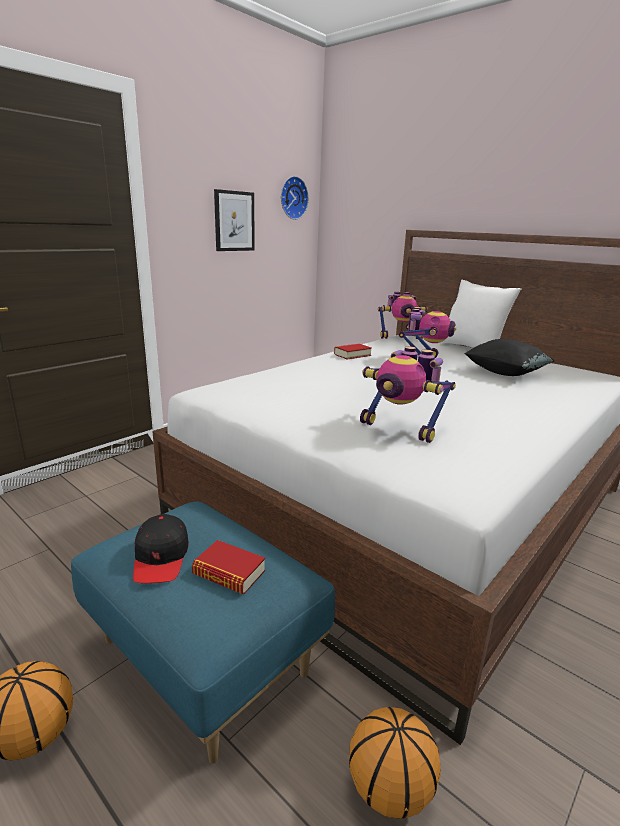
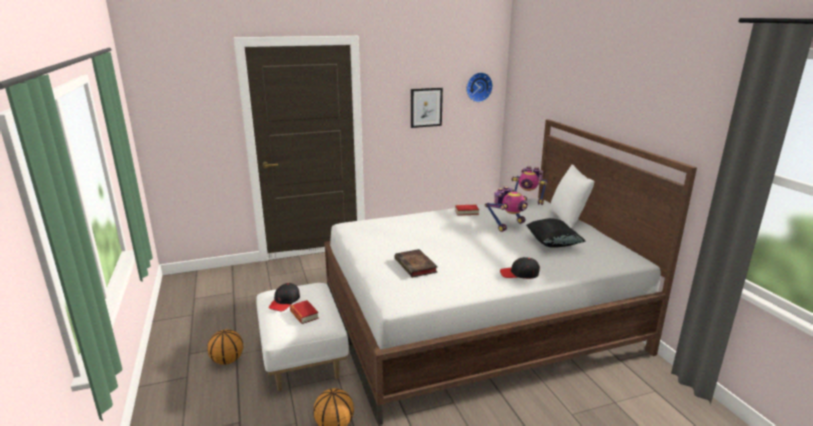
camera: 30 degrees right, 0 degrees up
(206, 657) = (303, 357): blue ottoman -> white ottoman
(400, 428) = (416, 266): toy robot -> book
(540, 411) = (519, 274): none -> black cap

